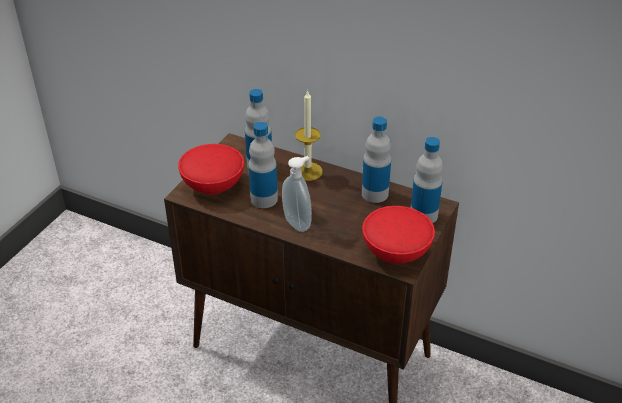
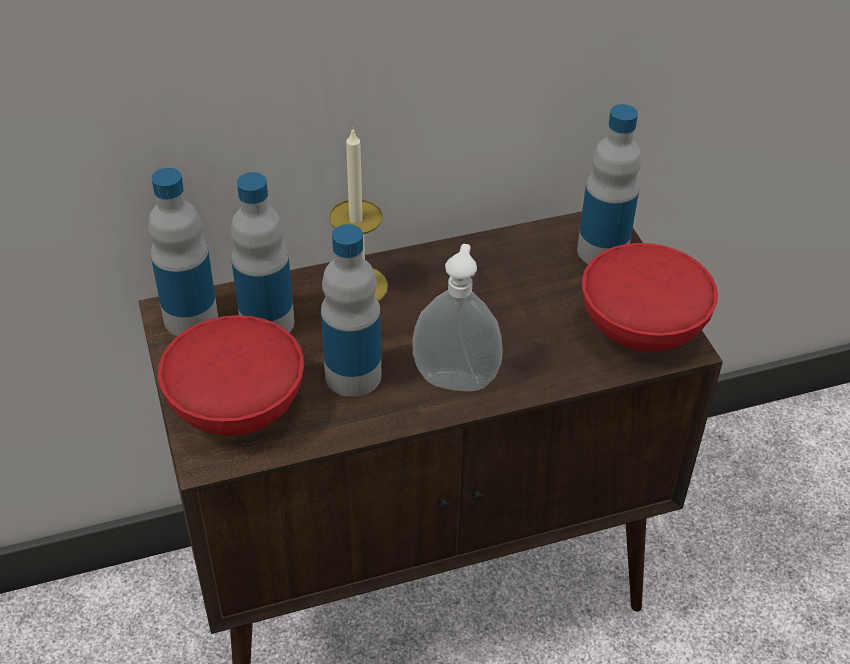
camera: 45 degrees left, 5 degrees up
(375, 194) = (499, 260): bottle -> bottle (191, 318)

